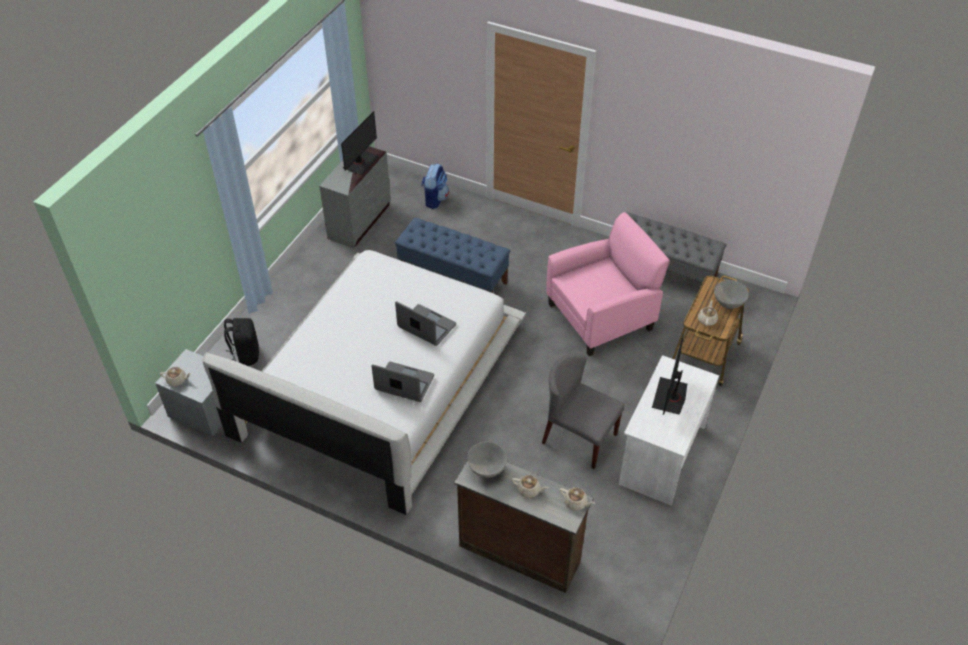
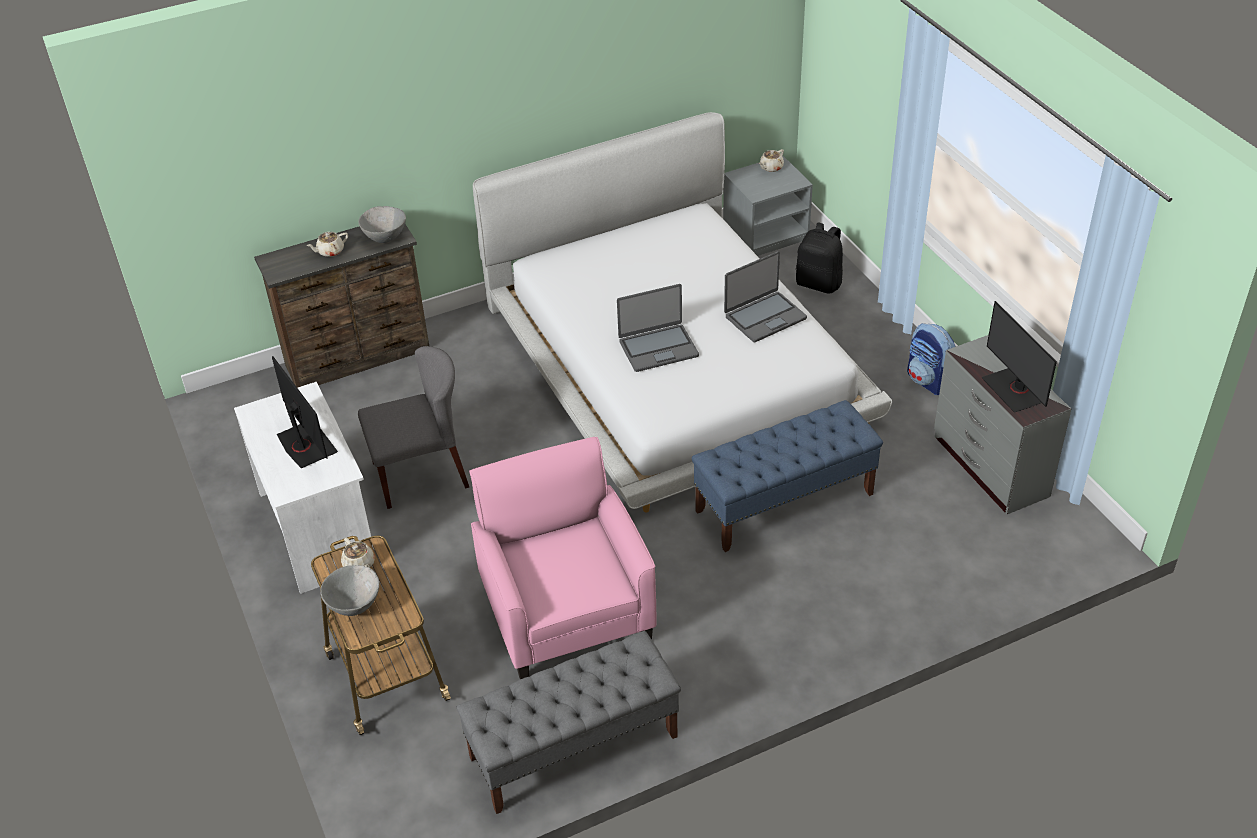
camera: 130 degrees right, 5 degrees down
(404, 383) = (594, 297): laptop -> laptop (764, 317)
(434, 199) = (980, 570): backpack -> backpack (929, 381)
(575, 503) = (278, 271): beige teapot -> none
(601, 316) = (566, 612): pink armchair -> pink armchair turned 150 degrees clockwise

